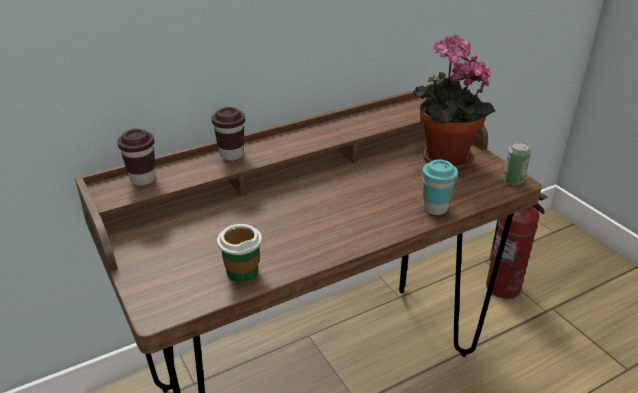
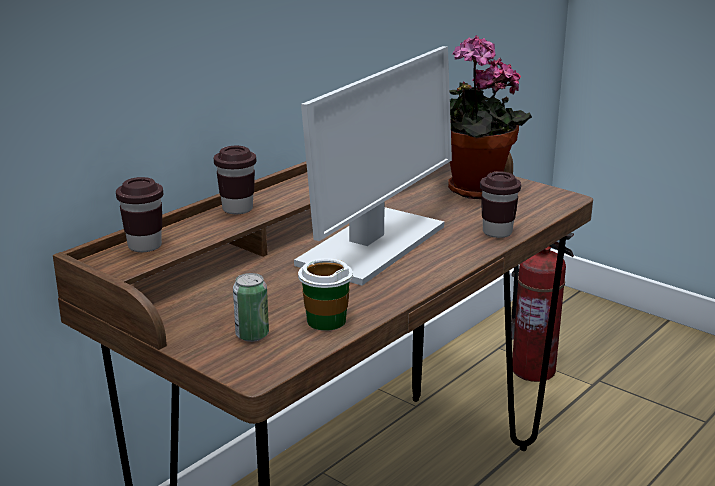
camera: 20 degrees left, 10 degrees down
(326, 203) = (372, 246): none -> monitor
(435, 208) = (497, 232): turquoise cup -> brown cup
(513, 180) = (560, 197): can -> can (252, 335)

